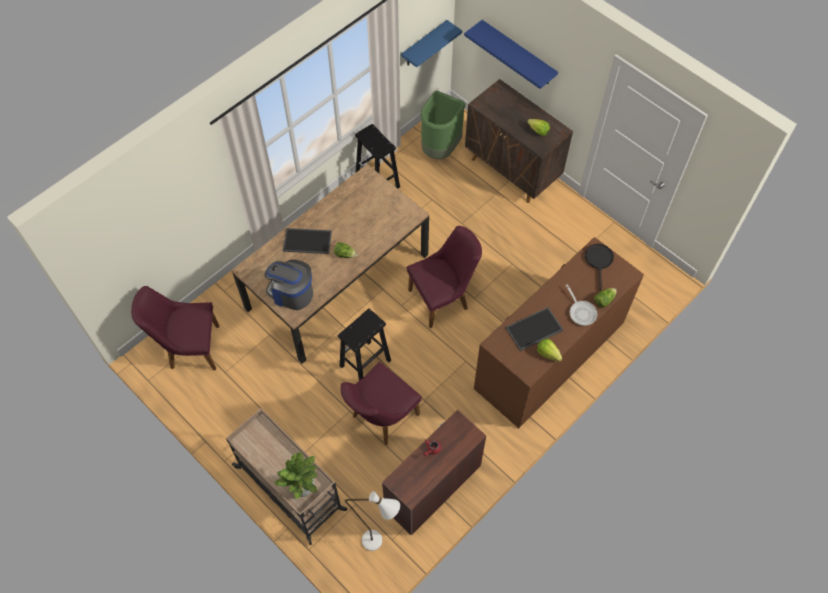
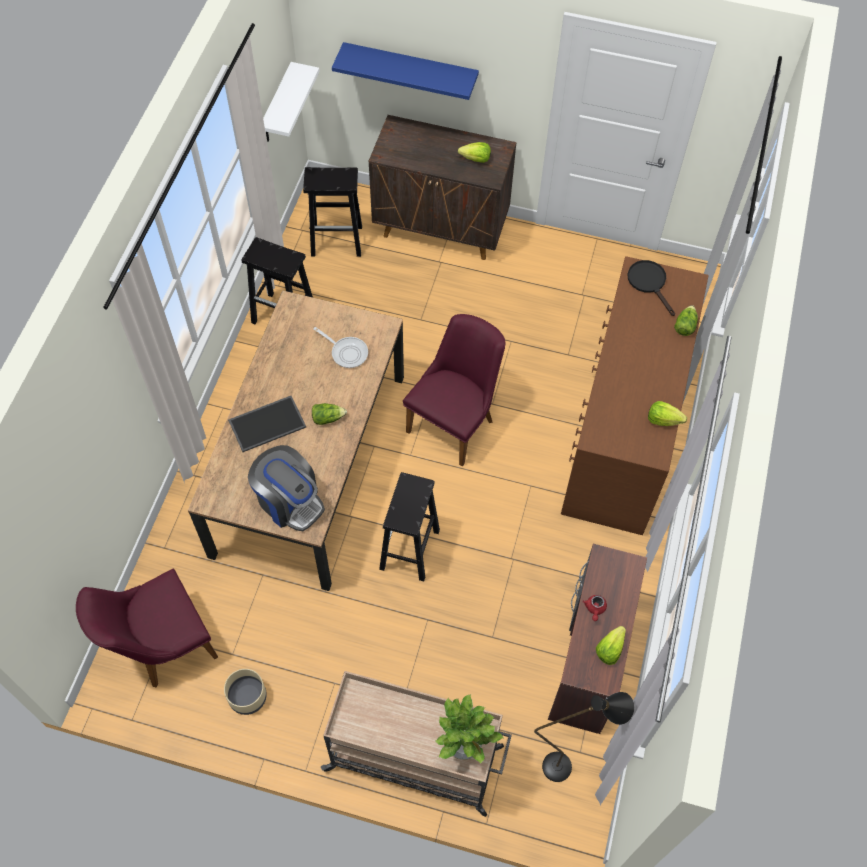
camera: 30 degrees left, 0 degrees up
(218, 401) = (248, 696): none -> beige planter
(291, 293) = (289, 501): coffee machine -> coffee machine turned 135 degrees counterclockwise
(379, 543) = (568, 765): white floor lamp -> black floor lamp
(380, 418) = (471, 609): purple chair -> none
(424, 44) = (277, 105): blue shelf -> white shelf
(425, 478) = (609, 649): none -> lettuce
(440, 149) = (337, 240): green trash can -> black stool
(534, 330) = (629, 399): tray -> none
(581, 312) = (668, 352): frying pan -> frying pan (347, 352)

